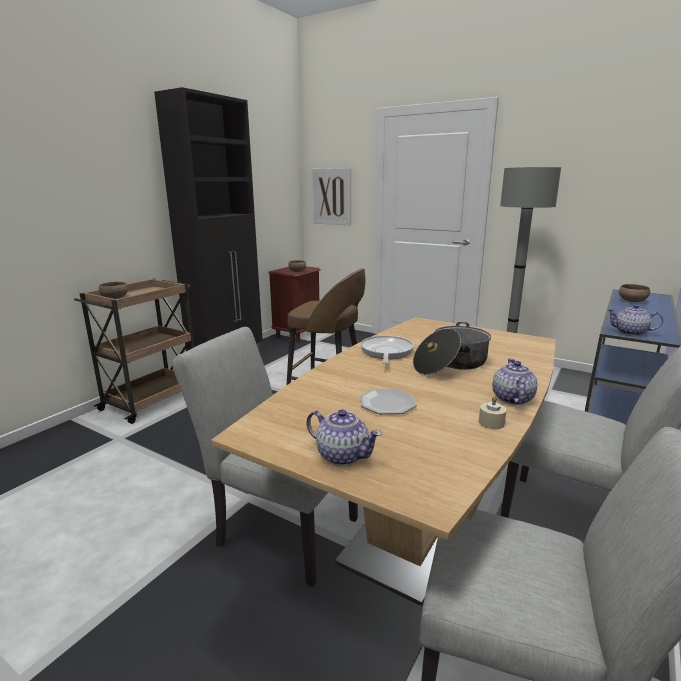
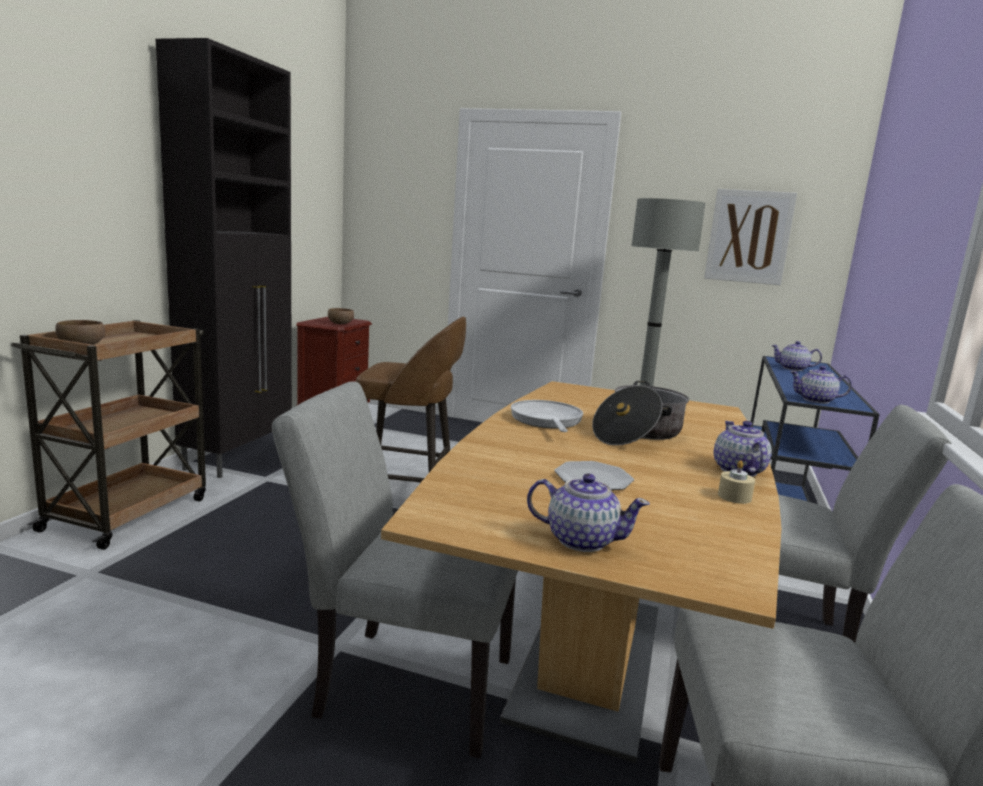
camera: 15 degrees left, 5 degrees down
(332, 196) = (389, 222): picture -> picture (749, 237)
(632, 301) = (793, 369): brown bowl -> teapot

